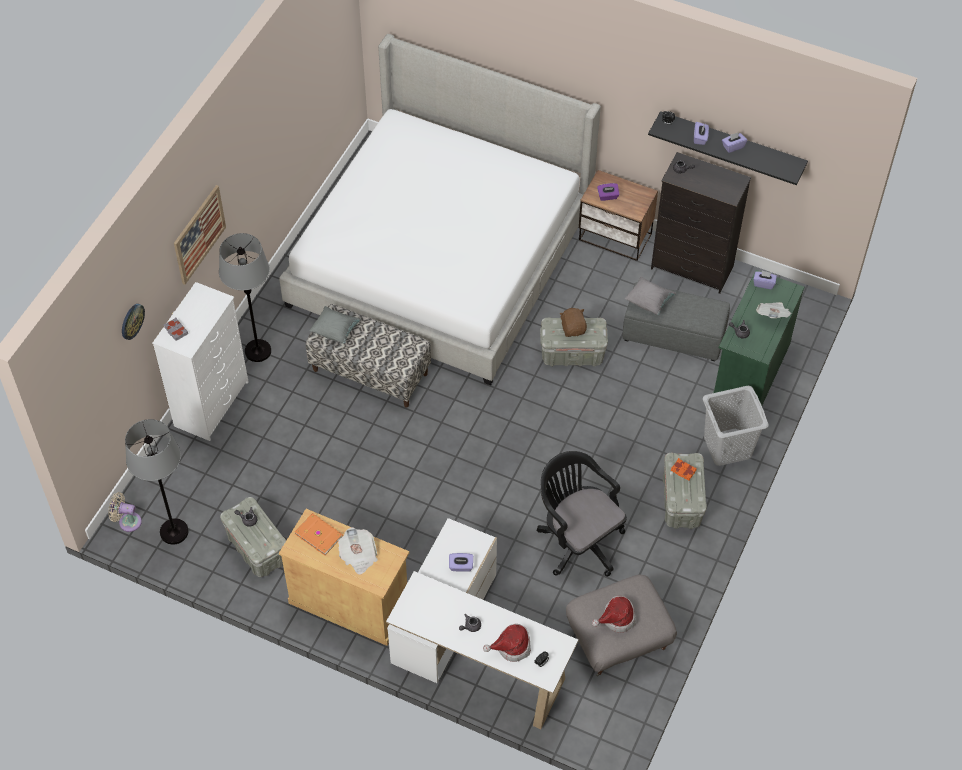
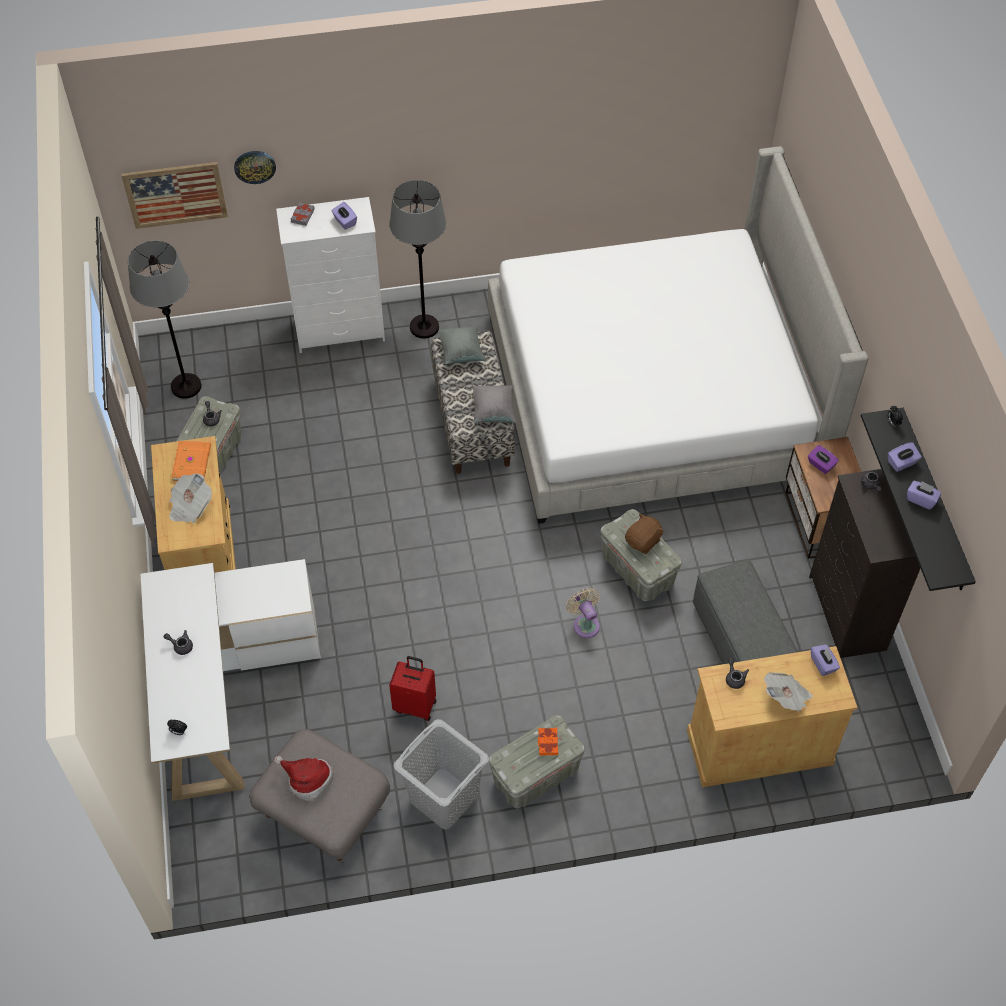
camera: 55 degrees right, 0 degrees up
(127, 521) = (173, 349): beige fan -> beige fan (585, 623)
(199, 234) = (397, 155): picture -> picture (175, 194)
(461, 566) = (256, 602): purple tissue box -> purple tissue box (345, 222)
(511, 646) = (180, 694): hat -> none
(577, 540) = (415, 705): black office chair -> red suitcase
(649, 302) = (732, 585): grey pillow -> grey pillow (494, 411)
(728, 447) = (642, 780): grey laundry basket -> grey laundry basket (444, 799)
(750, 372) = (759, 746): green cabinet -> beige cabinet

